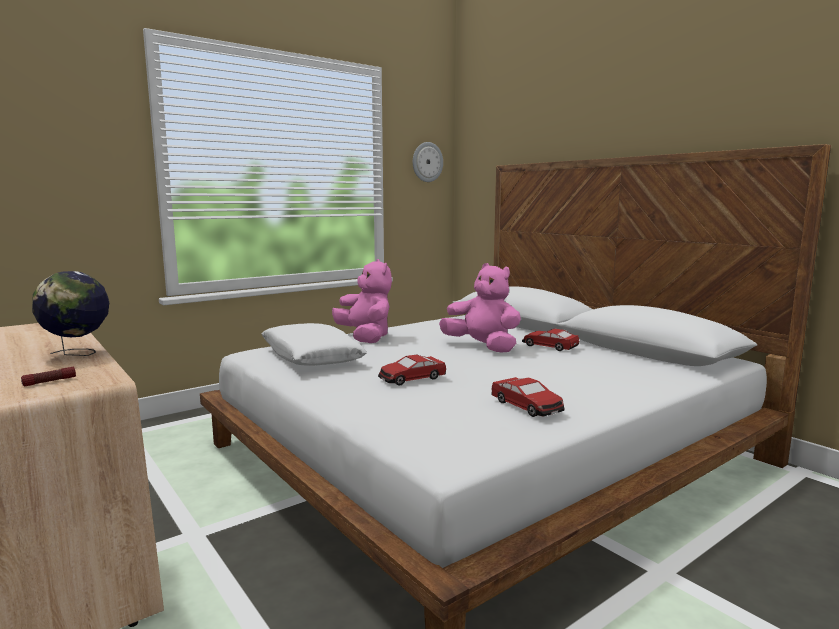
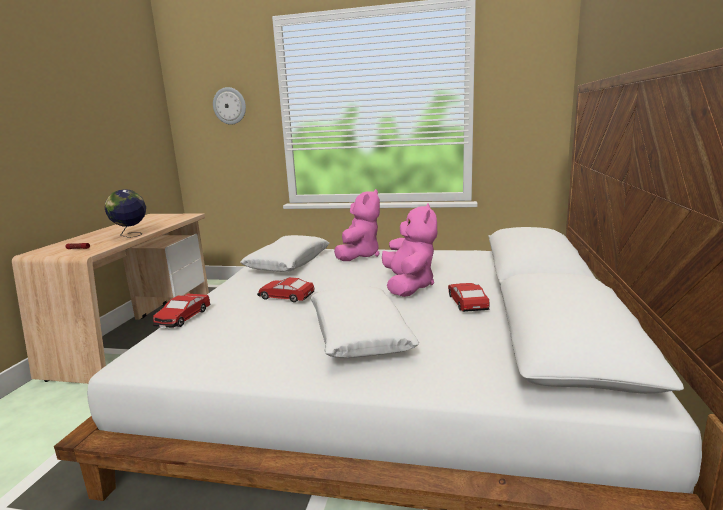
camera: 50 degrees right, 5 degrees up
(427, 162) = (532, 85): wall clock -> wall clock (229, 106)
(526, 406) = (268, 347): toy car -> toy car (183, 317)
(552, 379) = (358, 334): none -> white pillow

